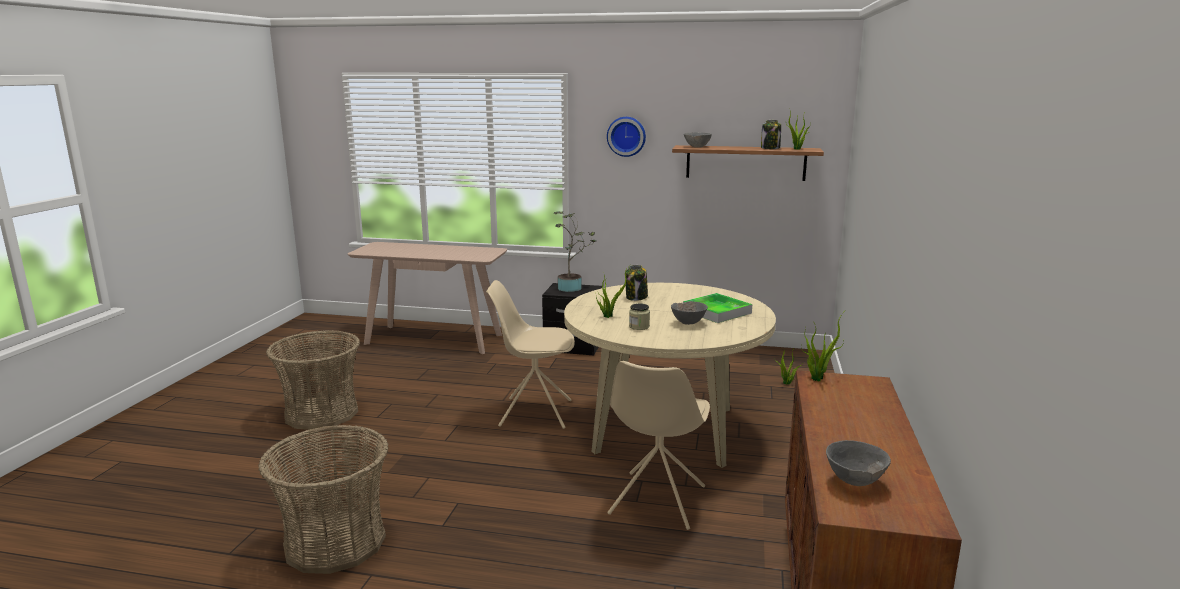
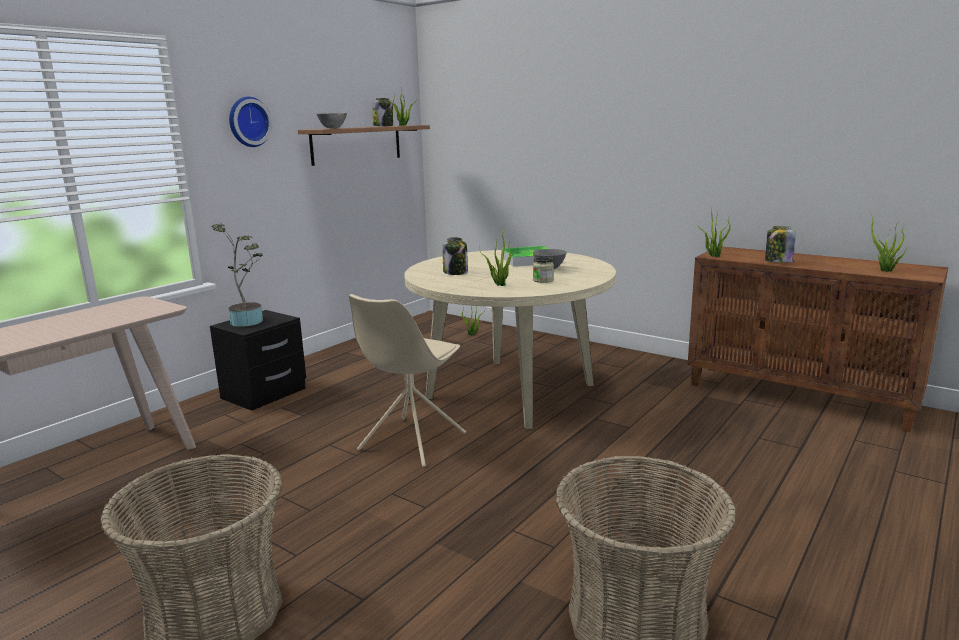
camera: 65 degrees left, 0 degrees up
(656, 501) = (633, 419): beige chair -> none
(827, 413) = (778, 262): none -> jar
(854, 482) = (884, 271): grey bowl -> potted plant

